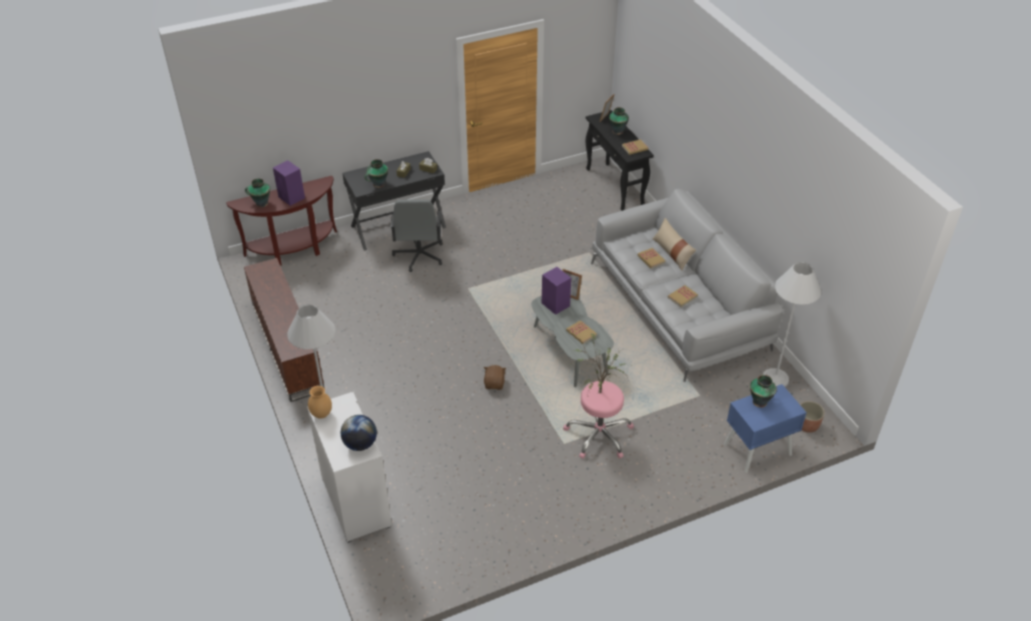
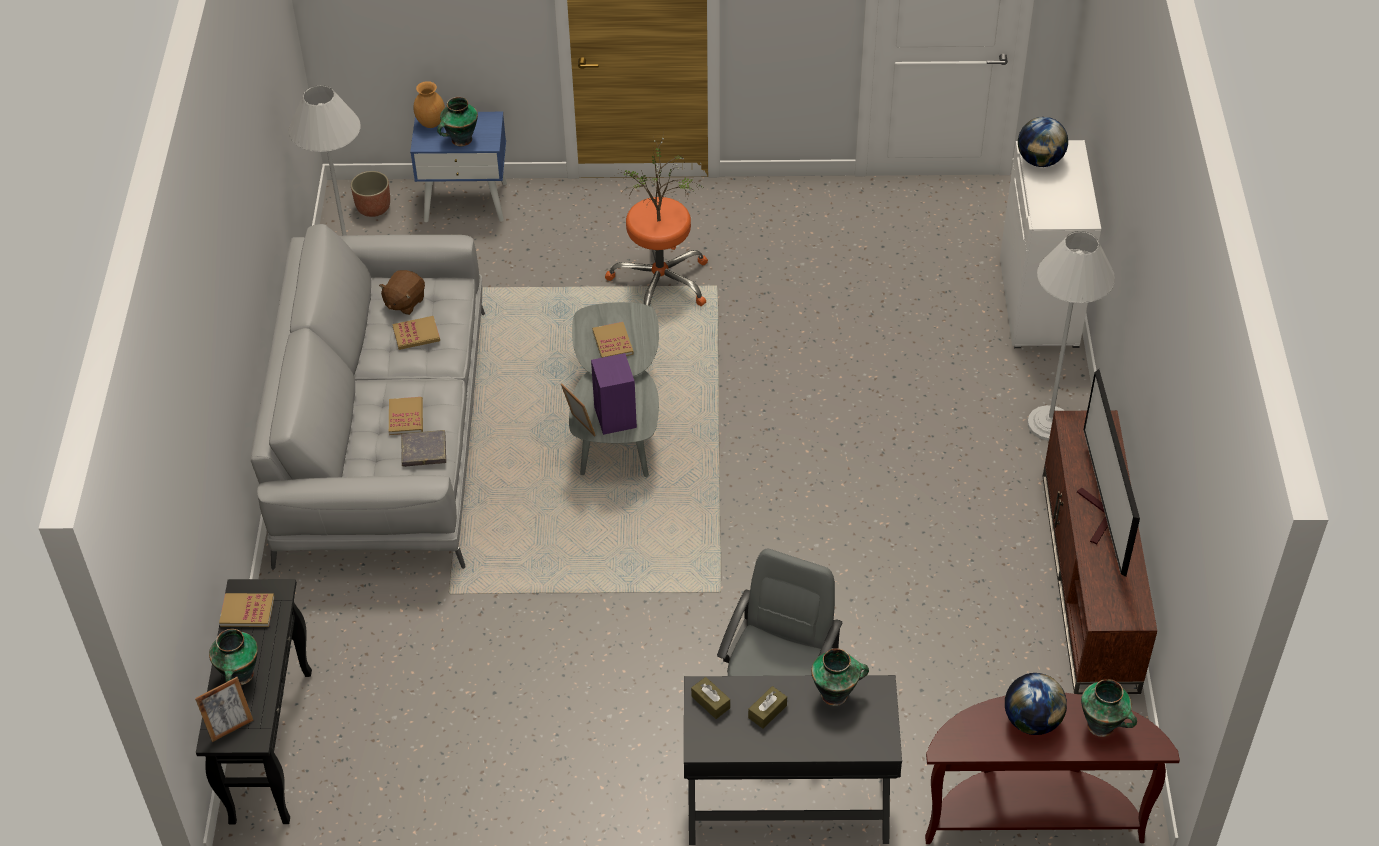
camera: 155 degrees left, 5 degrees up
(280, 305) = (1100, 517): none -> television
(292, 198) = (1032, 720): purple speaker -> globe
(322, 414) = (1082, 211): brown vase -> brown vase (430, 123)
(494, 384) = (766, 401): brown plush toy -> brown plush toy (404, 302)
(598, 435) = (661, 282): pink stool -> orange stool
(629, 248) = (424, 451): none -> grey book
(672, 253) = (360, 418): beige pillow -> none

